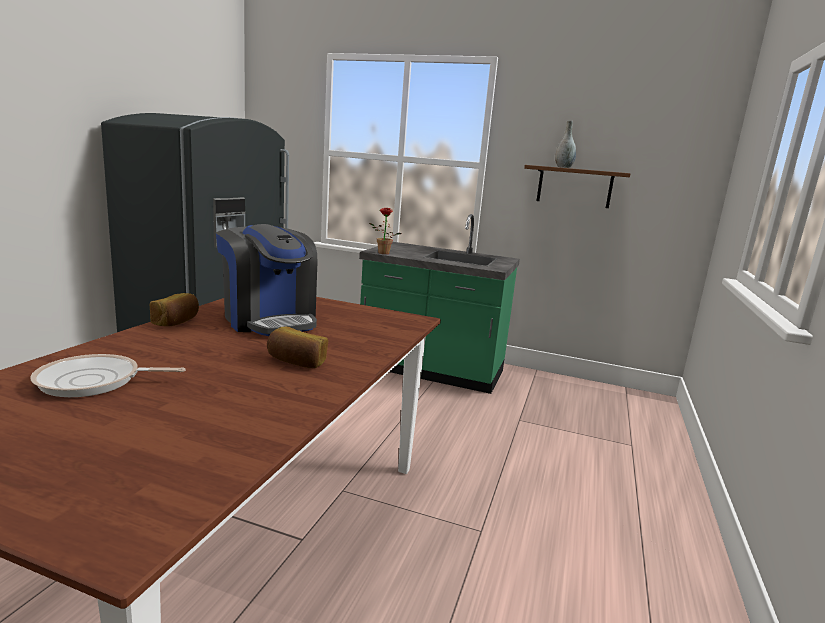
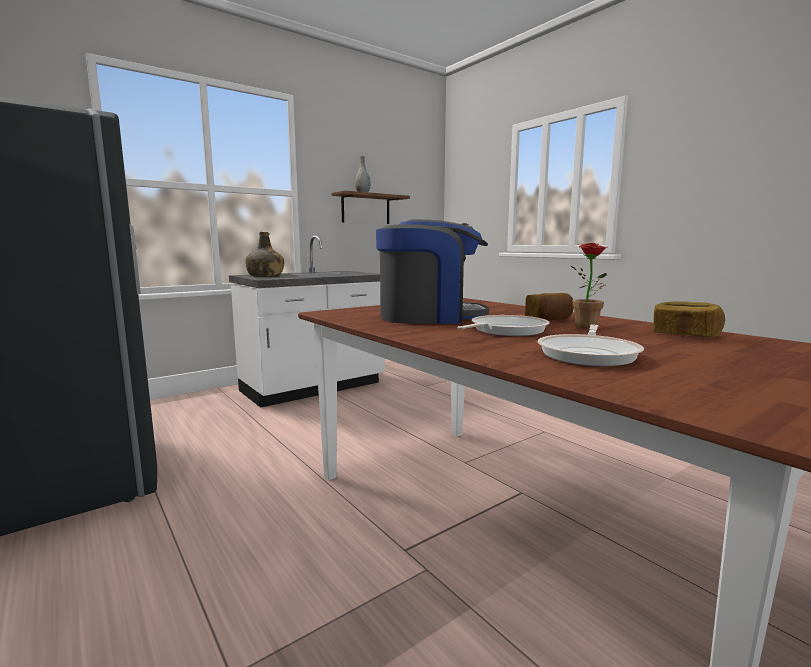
camera: 55 degrees left, 5 degrees down
(177, 322) = (407, 332): bread -> bread (685, 335)
(206, 349) = (505, 330): none -> frying pan
(382, 253) = (277, 278): potted plant -> potted plant (589, 327)
(399, 248) = (265, 276): none -> green bottle
(431, 371) = (314, 388): green counter -> white counter

